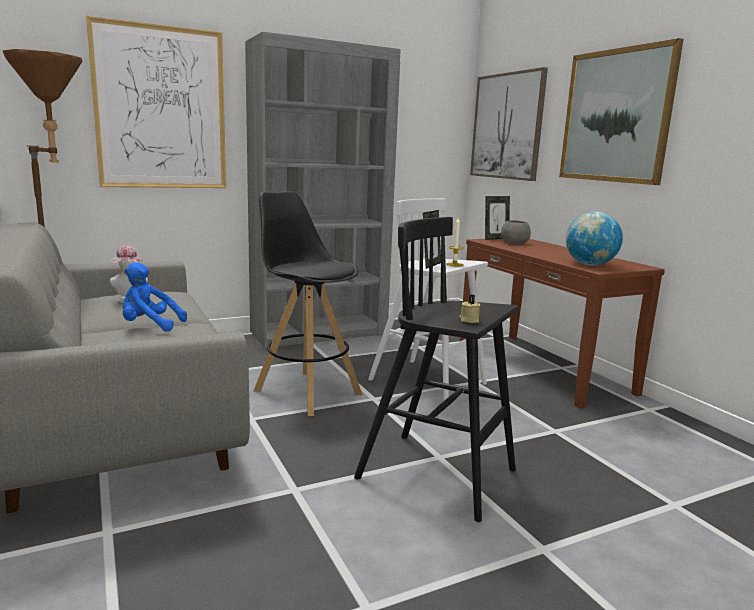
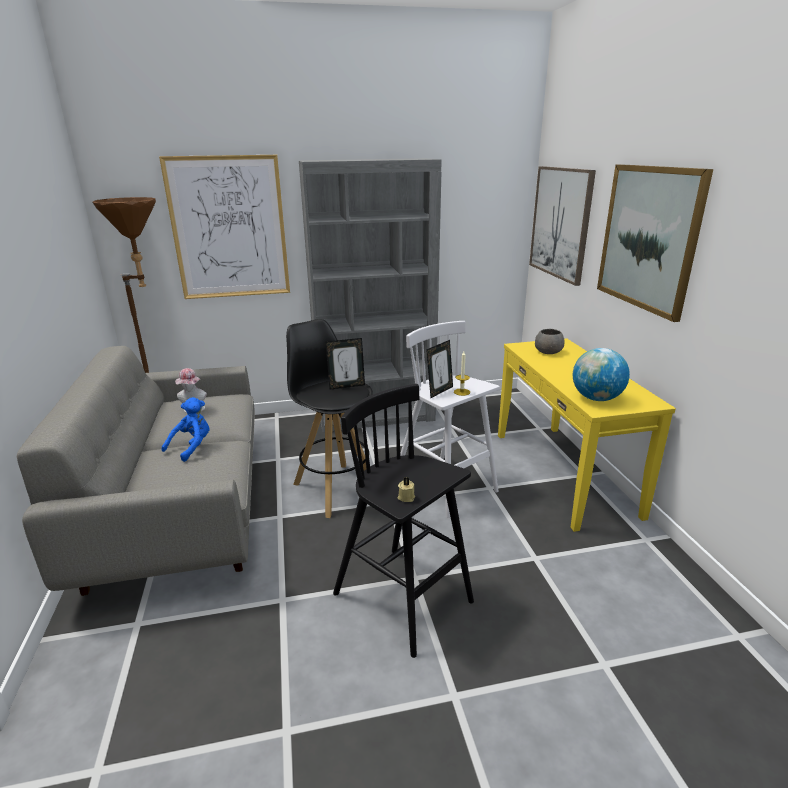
camera: 15 degrees right, 10 degrees up
(149, 326) = (192, 447): blue plush toy -> blue plush toy turned 105 degrees clockwise
(495, 238) = (534, 342): picture frame -> picture frame (346, 386)
(541, 366) = (563, 472): brown console table -> yellow console table

